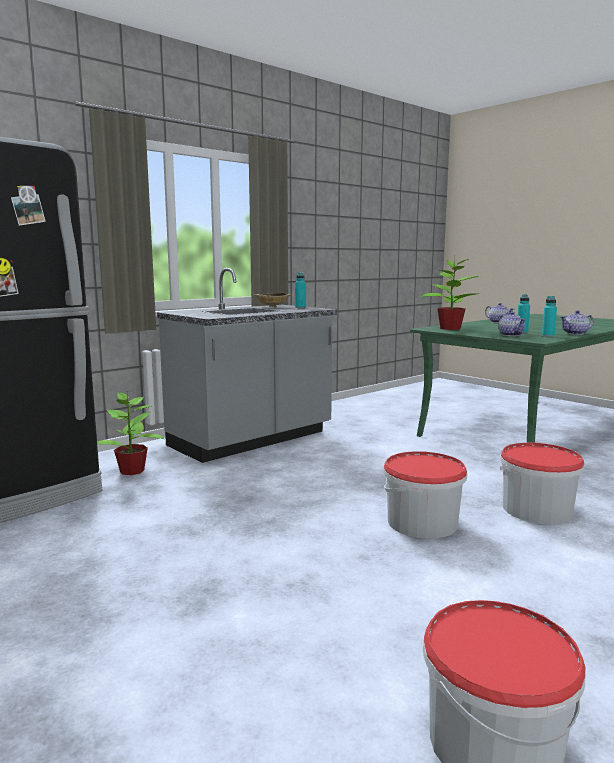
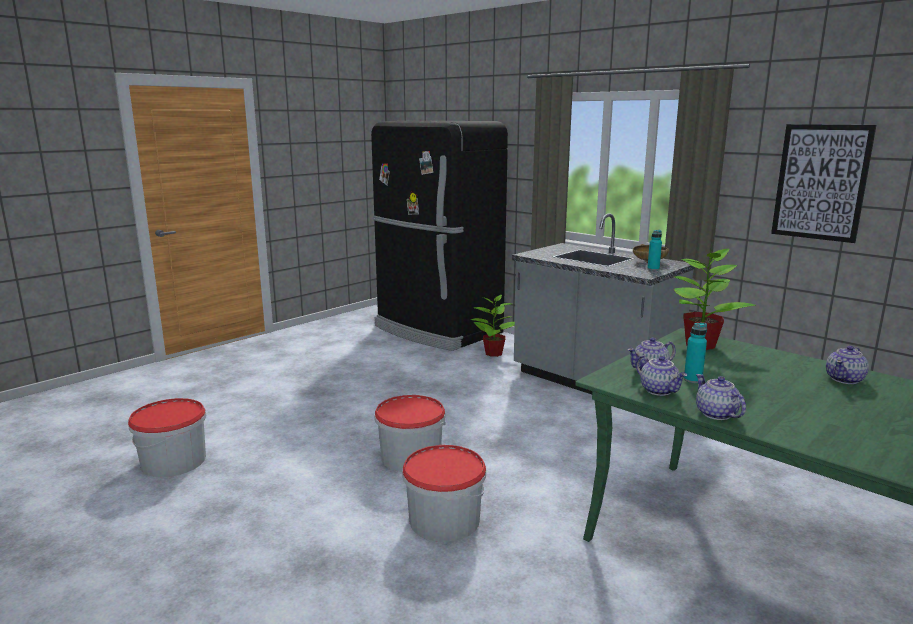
camera: 85 degrees right, 5 degrees up
(326, 233) = (821, 182): none -> picture
(548, 336) = (659, 390): turquoise bottle -> teapot

